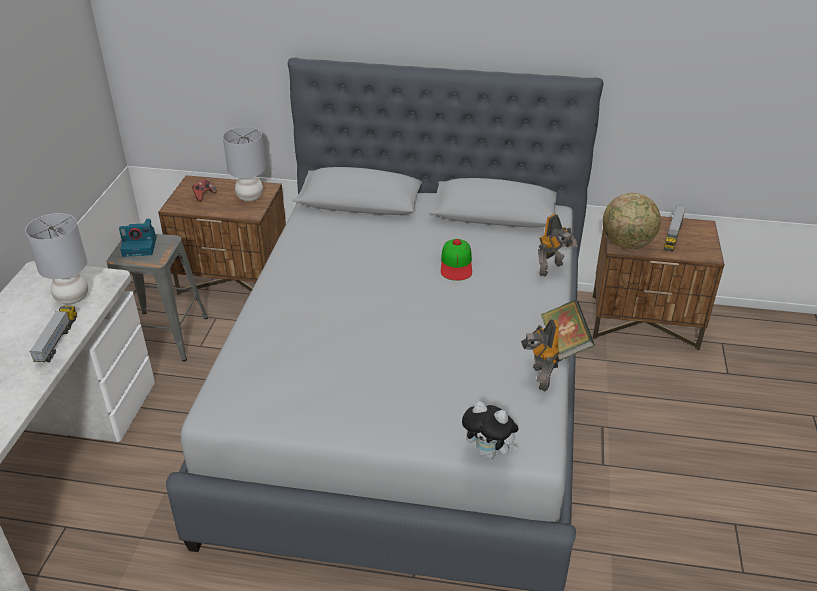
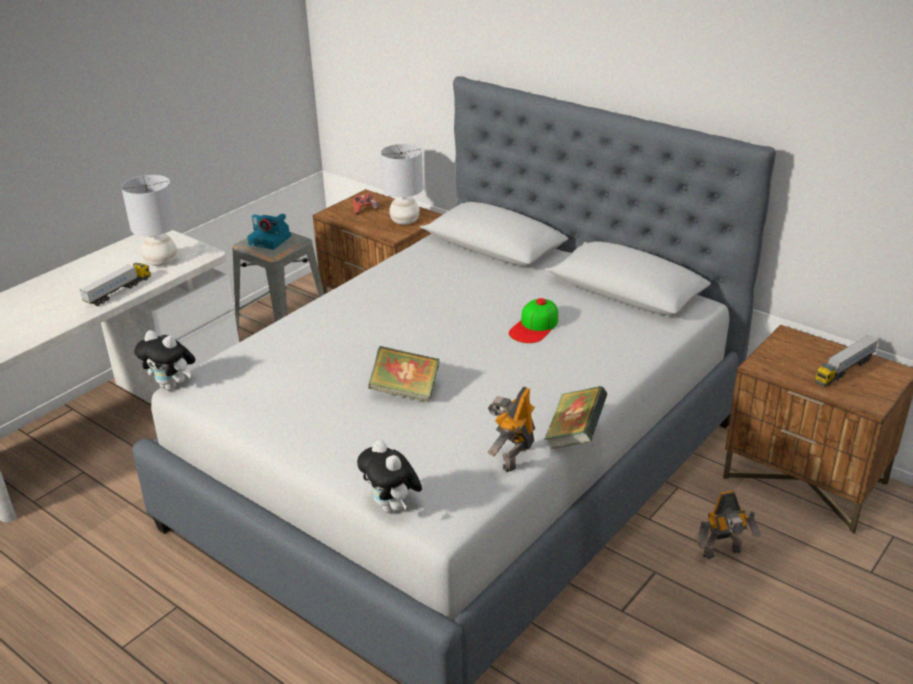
camera: 30 degrees right, 5 degrees down
(198, 415) = (172, 386): none -> plush toy
(408, 351) = (405, 391): none -> book
(552, 269) = (636, 360): toy robot -> toy robot (723, 553)
(627, 244) = (773, 364): globe -> none

